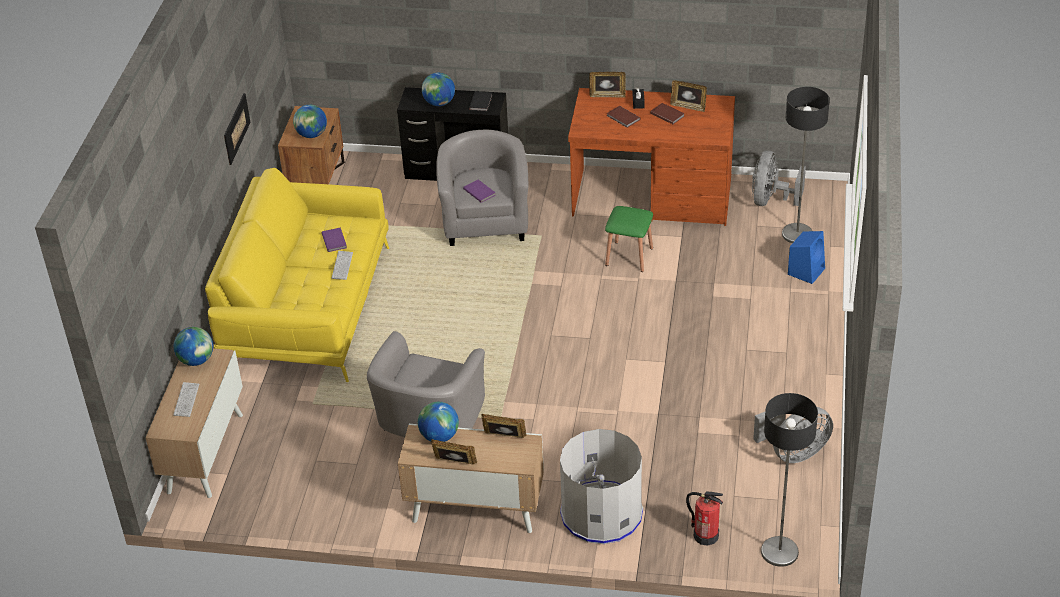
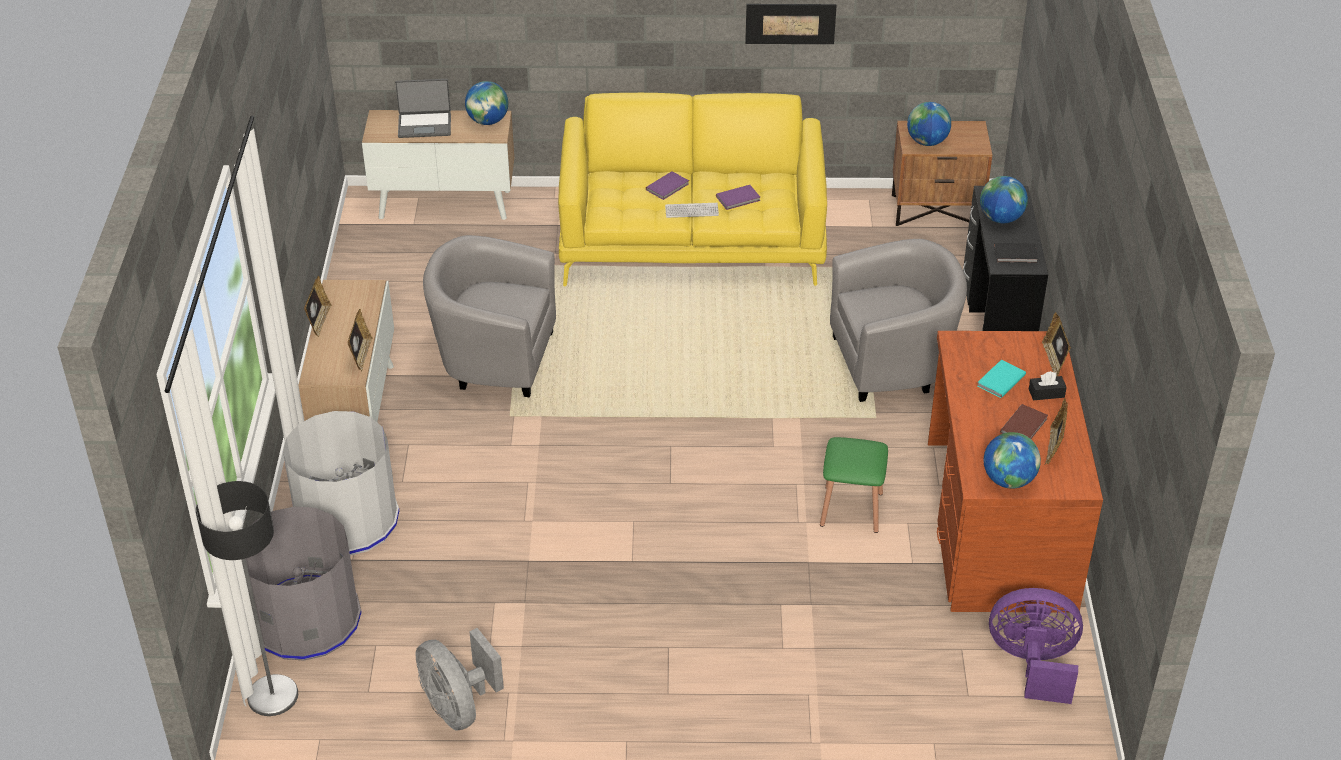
camera: 80 degrees right, 0 degrees up
(186, 400) = (424, 125): keyboard -> laptop
(439, 436) = (365, 305): globe -> globe (1008, 480)
(480, 191) = (875, 308): purple book -> purple book (668, 187)
(623, 118) = (999, 380): brown book -> turquoise book
(705, 535) = (306, 619): fire extinguisher -> grey trash can
(771, 200) = (1033, 664): grey fan -> purple fan
(797, 234) = (953, 699): floor lamp -> none
(806, 271) = (863, 713): blue speaker -> none

